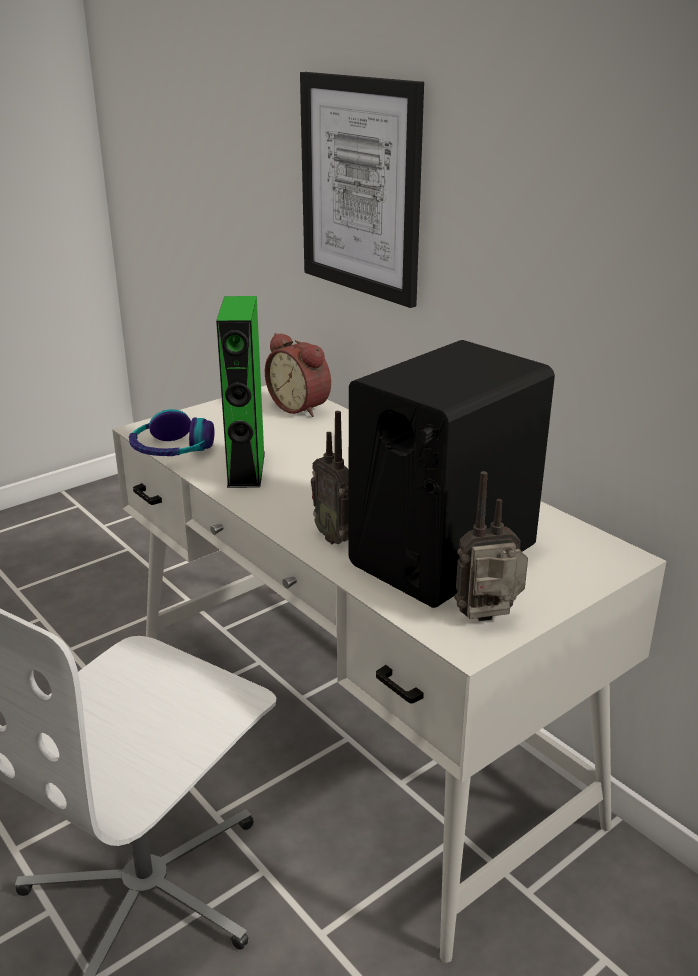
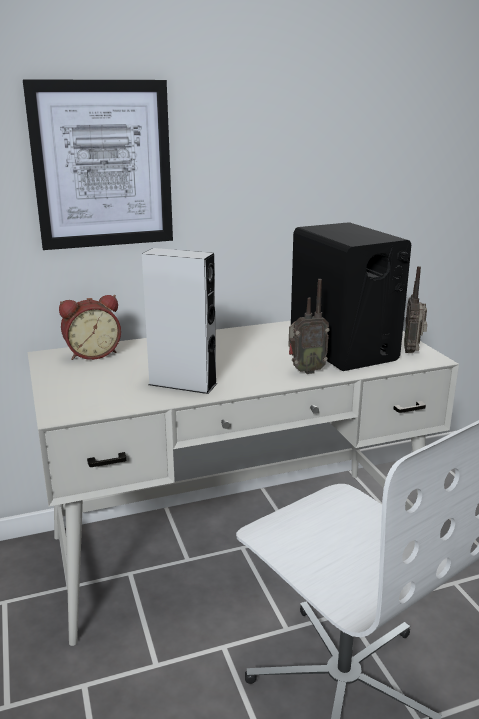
camera: 70 degrees left, 5 degrees down
(171, 450) = (118, 407): headphones -> none
(246, 469) = (182, 384): green speaker -> grey speaker

